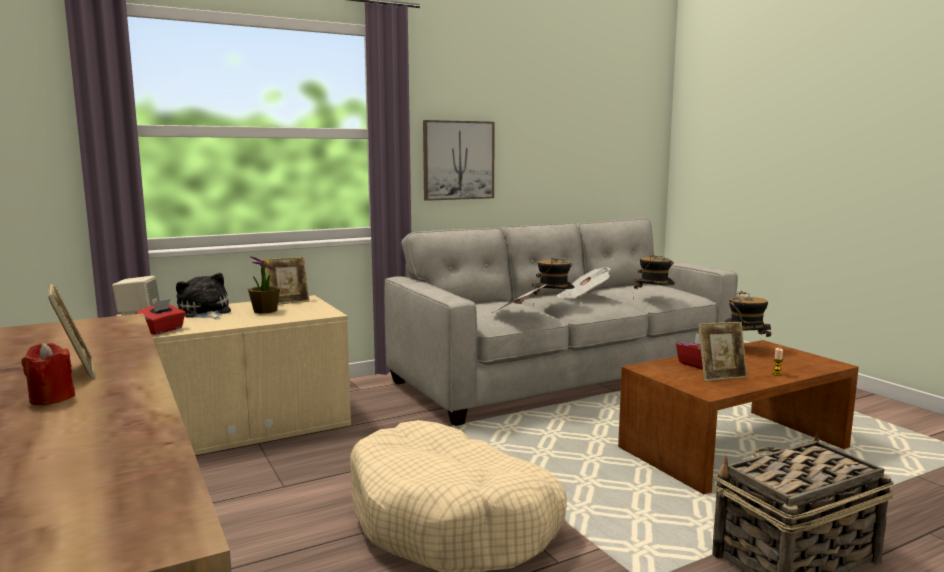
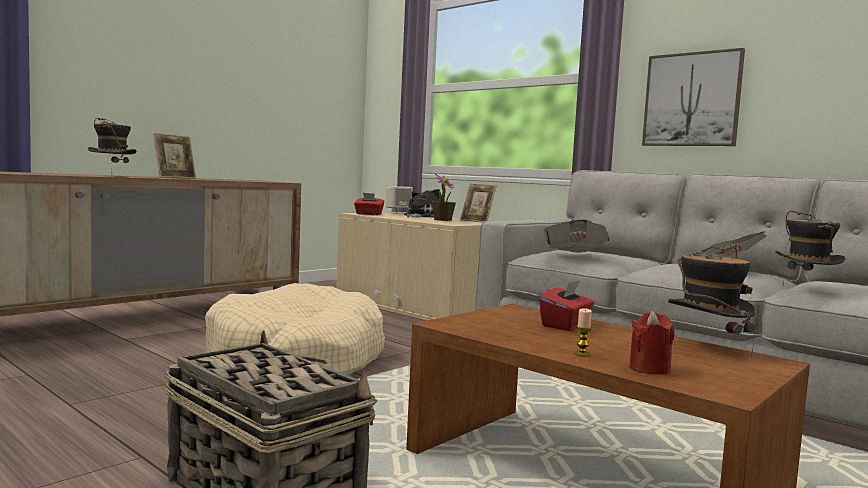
camera: 70 degrees right, 5 degrees down
(52, 398) = (130, 176): red candle -> red candle (649, 369)
(553, 306) = (647, 263): hat -> hat (112, 176)
(721, 377) = (523, 330): picture frame -> none

